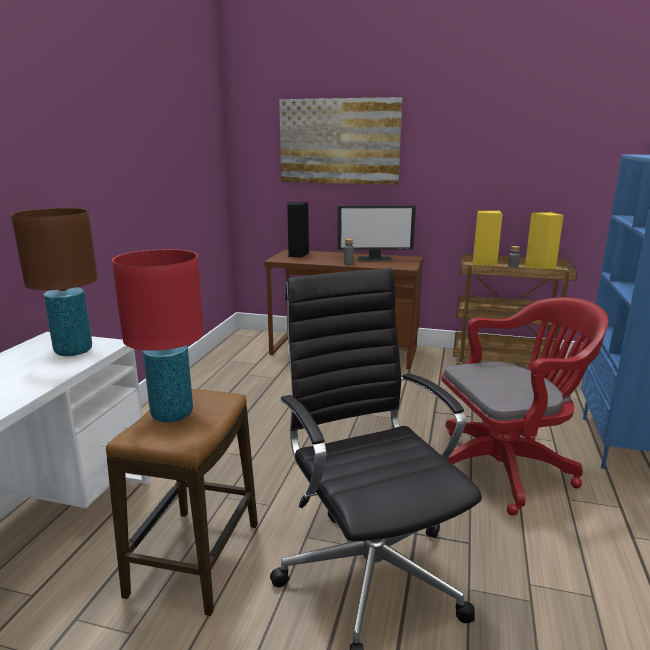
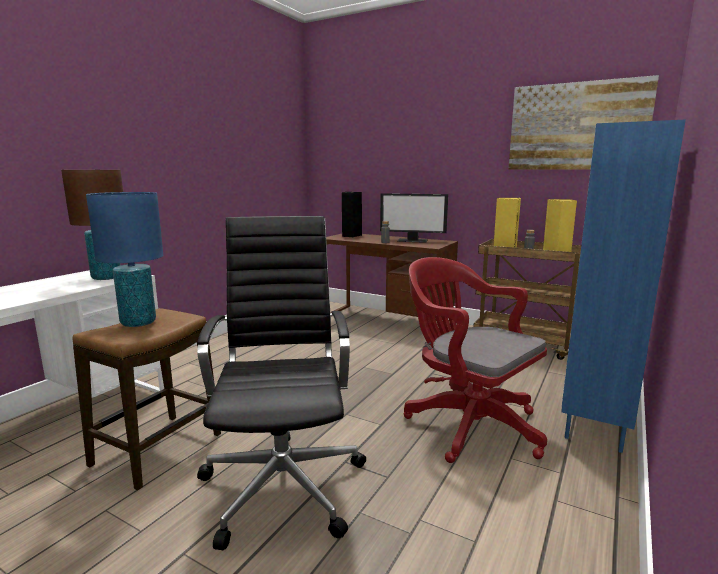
camera: 15 degrees right, 5 degrees down
(172, 414) = (138, 323): red table lamp -> blue table lamp
(339, 141) = (390, 141): picture -> picture (577, 126)
(506, 467) = (467, 423): red office chair -> red office chair turned 135 degrees counterclockwise

